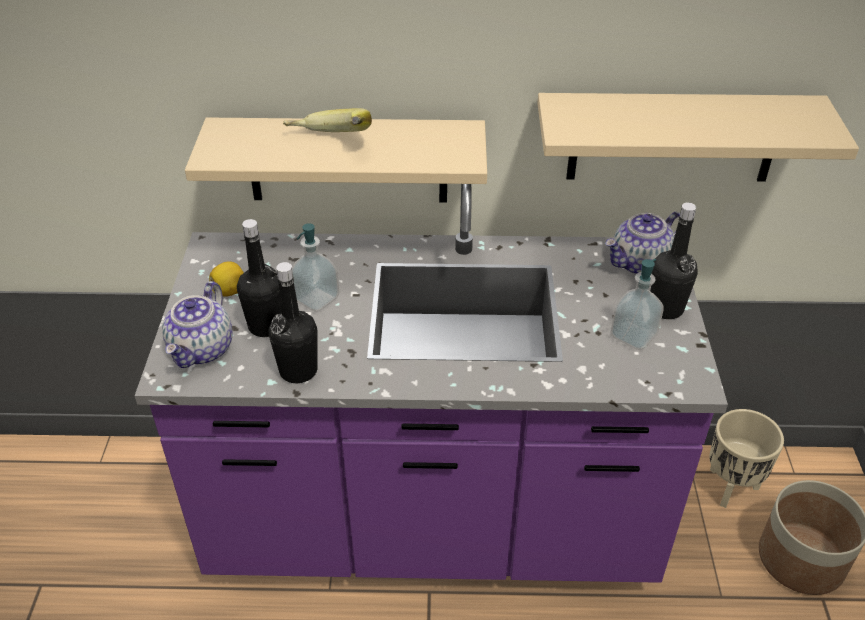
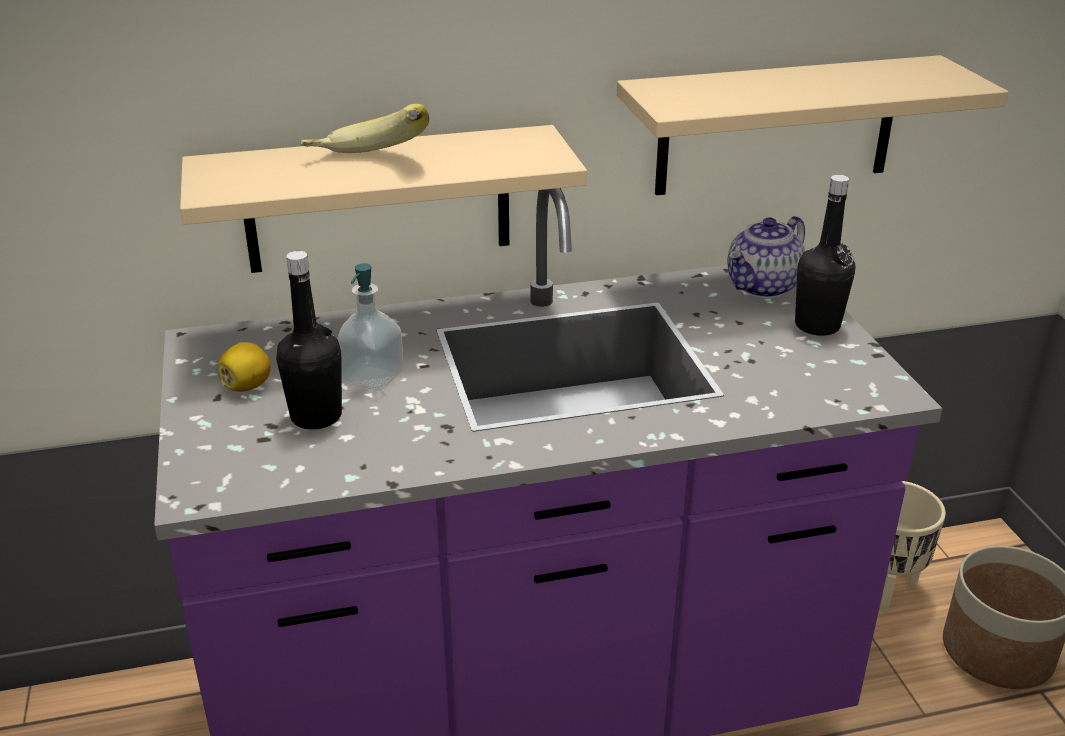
camera: 15 degrees left, 10 degrees down
(202, 350) = (235, 456): teapot -> none
(298, 371) = (384, 459): black bottle -> none
(633, 336) = (795, 357): soap dispenser -> none

